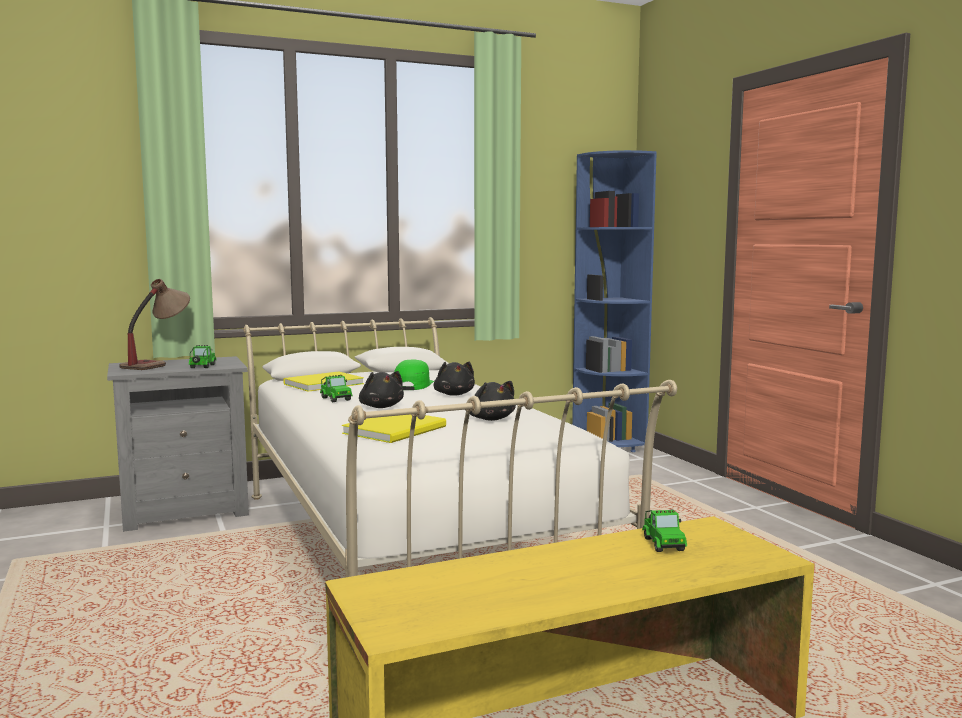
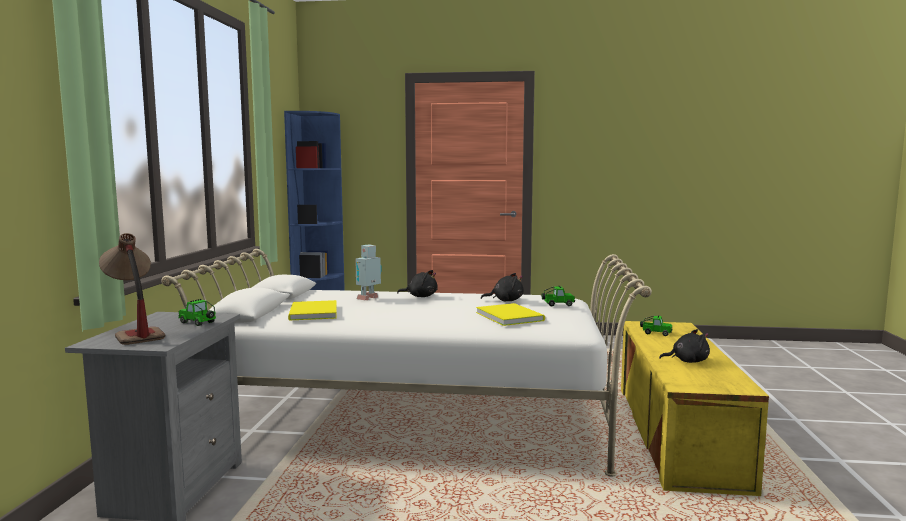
camera: 60 degrees left, 0 degrees up
(335, 399) = (382, 316): toy car -> toy car (557, 304)
(381, 407) = (433, 311): black plush toy -> black plush toy (687, 361)
(413, 385) = (369, 298): green cap -> toy robot

